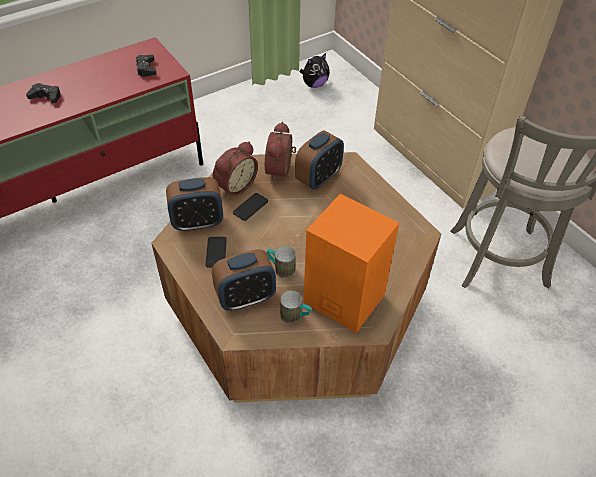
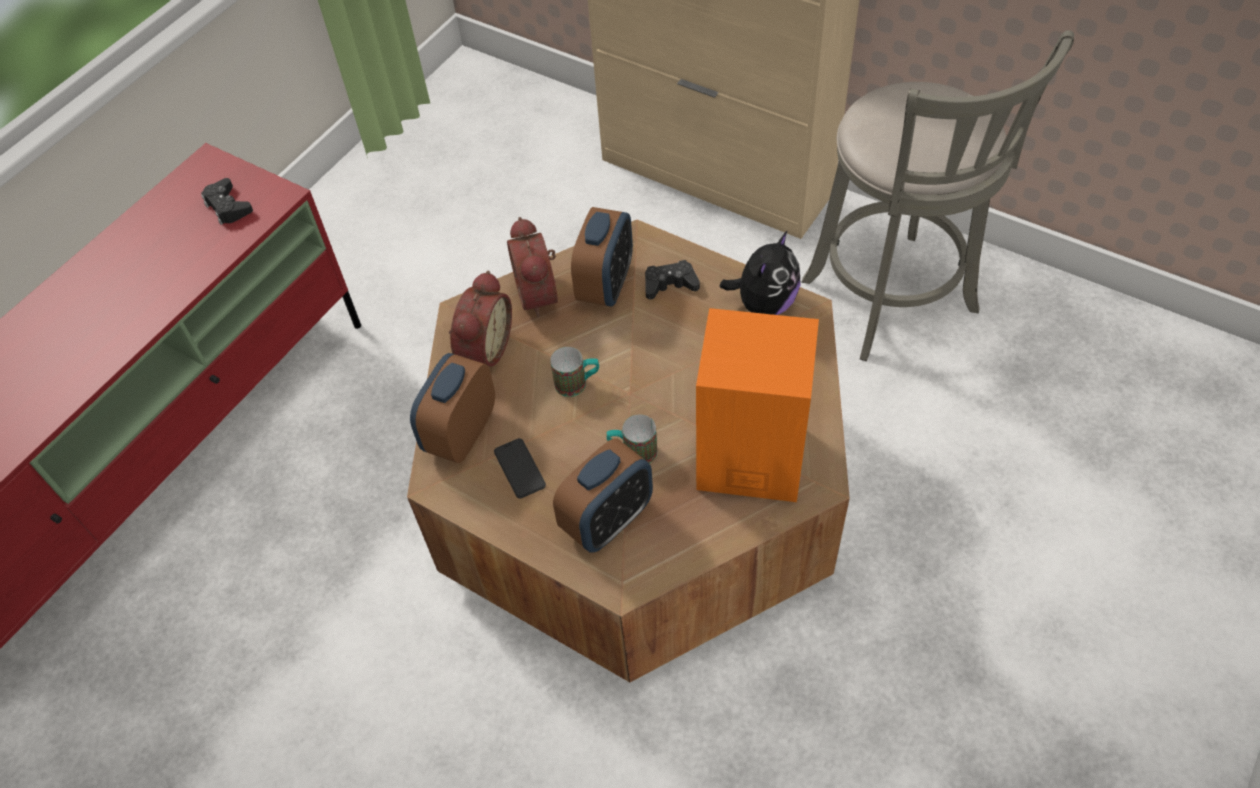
camera: 20 degrees left, 5 degrees up
(46, 97) = (81, 323): black game controller -> black game controller (670, 284)
(197, 222) = (461, 433): alarm clock -> alarm clock turned 150 degrees clockwise
(250, 207) = (529, 373): phone -> none
(295, 317) = (697, 516): mug -> mug (577, 383)
(314, 84) = (467, 118): plush toy -> plush toy (764, 304)

